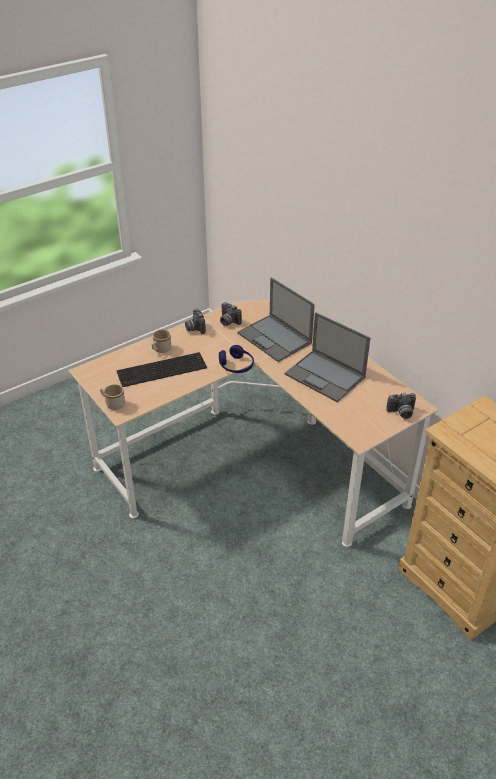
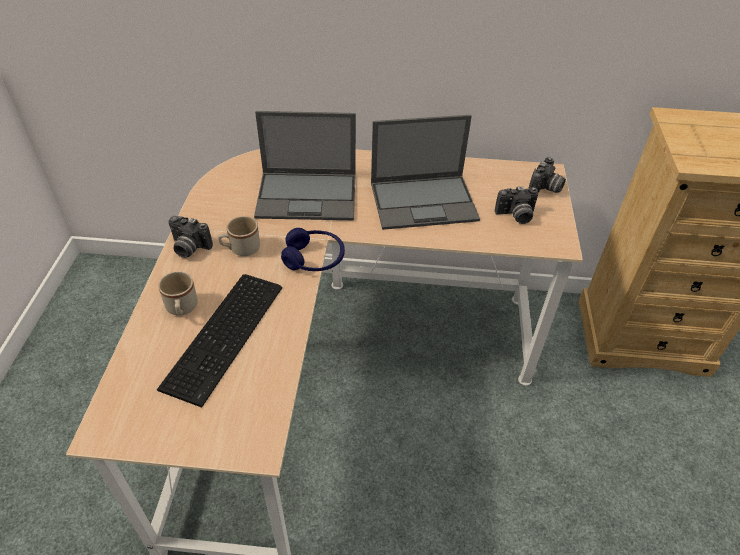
camera: 50 degrees left, 5 degrees up
(113, 403) = (224, 445): beige mug -> beige mug (241, 249)
(228, 322) = (222, 212): camera -> camera (516, 216)

